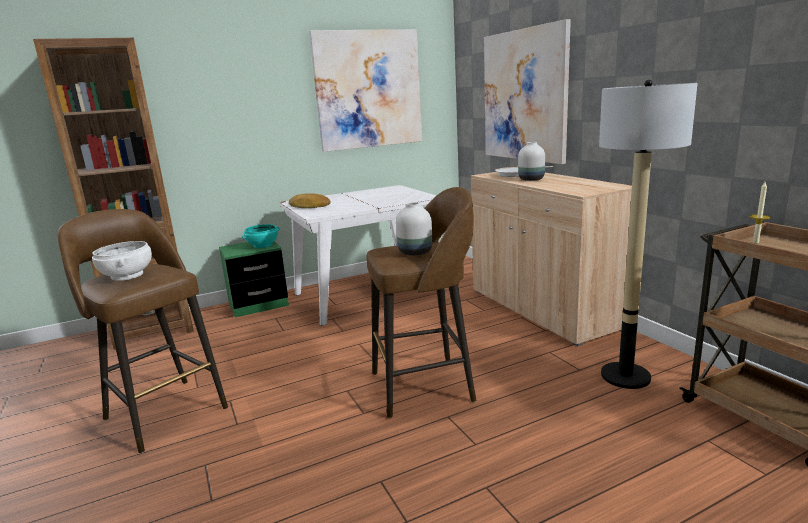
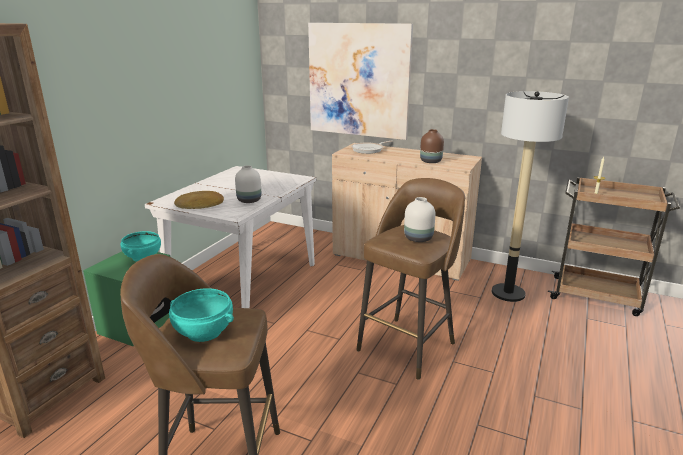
camera: 40 degrees left, 5 degrees up
(128, 275) = (204, 331): white bowl -> turquoise bowl
(368, 90) = (202, 70): picture -> none
(532, 179) = (395, 155): white vase -> white vase (250, 200)
(557, 186) = (431, 162): none -> brown vase

